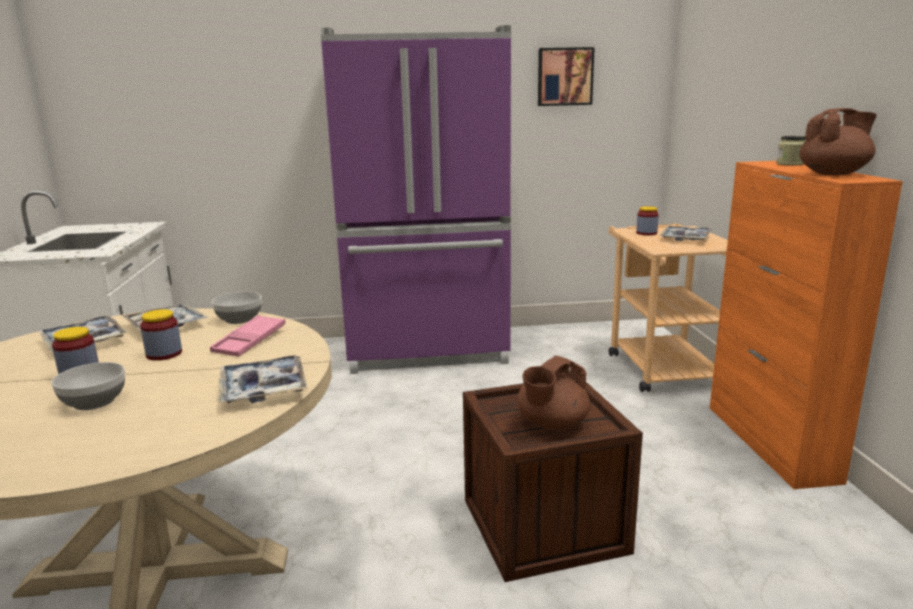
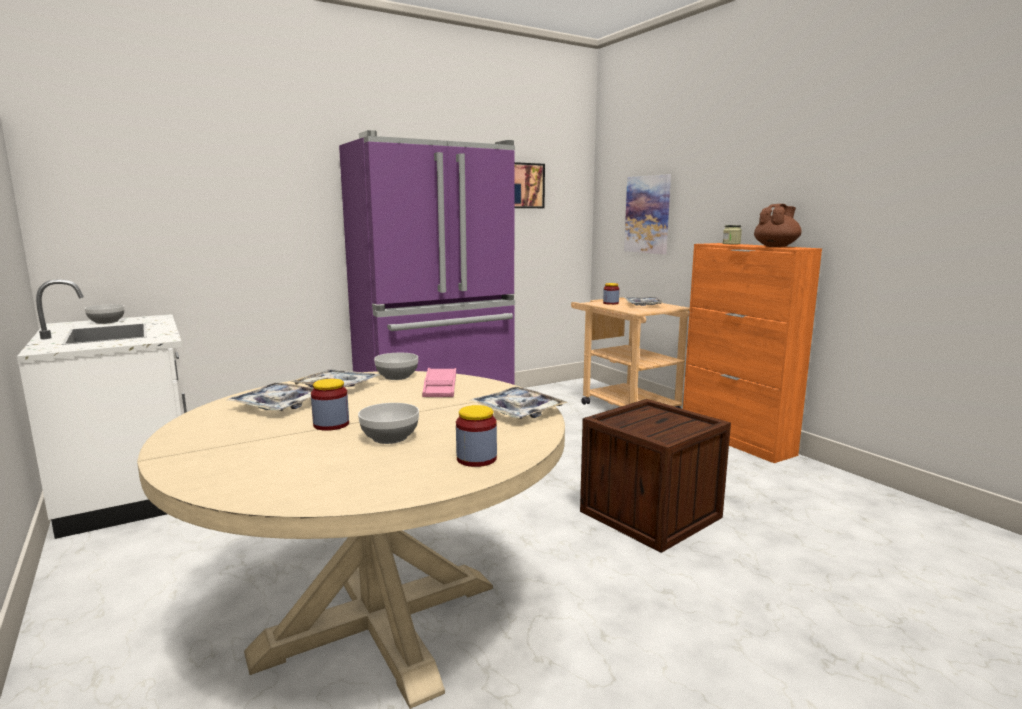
camera: 25 degrees left, 5 degrees down
(104, 227) = (107, 322): none -> bowl
(164, 354) = (381, 403): jar -> jar (476, 459)
(551, 424) = (666, 427): brown teapot -> none
(718, 113) = (648, 214): none -> picture

